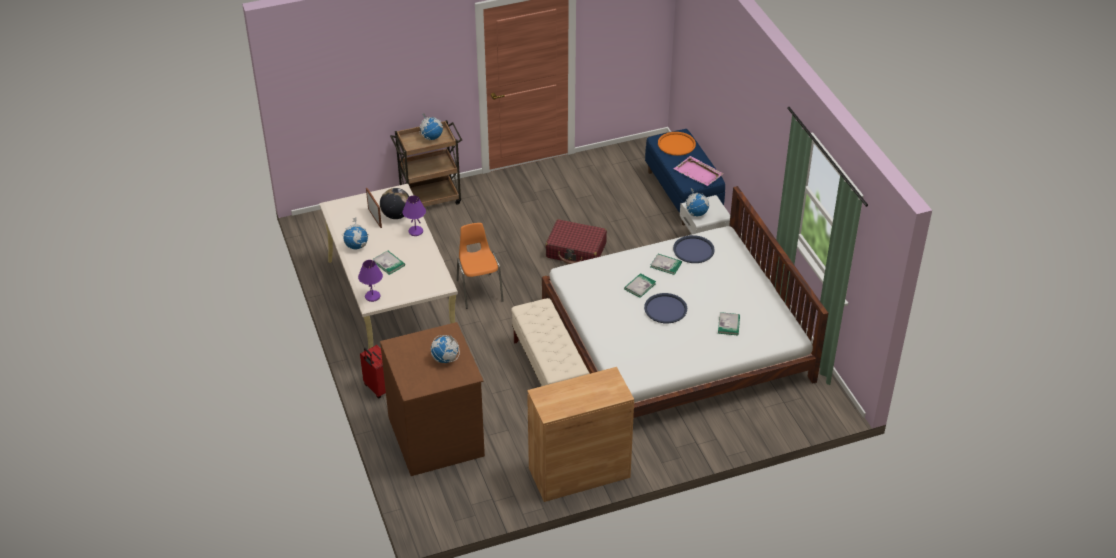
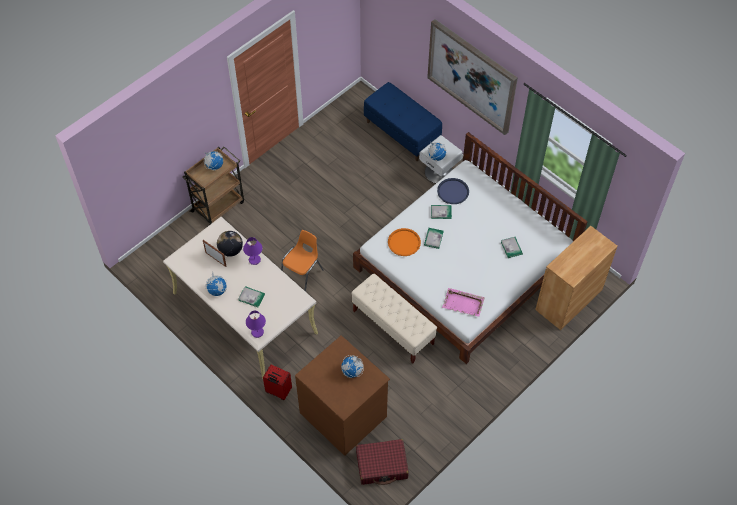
camera: 25 degrees left, 15 degrees up
(479, 290) = (302, 275): orange chair -> orange chair turned 75 degrees clockwise
(576, 250) = (353, 212): red suitcase -> red suitcase (382, 465)
(579, 473) = (459, 402): brown cabinet -> brown cabinet (569, 299)
(665, 309) = (461, 251): blue tray -> none
(676, 144) = (389, 99): orange tray -> orange tray (404, 242)
(698, 173) = (419, 120): pink tray -> pink tray (463, 303)
(753, 110) = (472, 76): none -> picture

